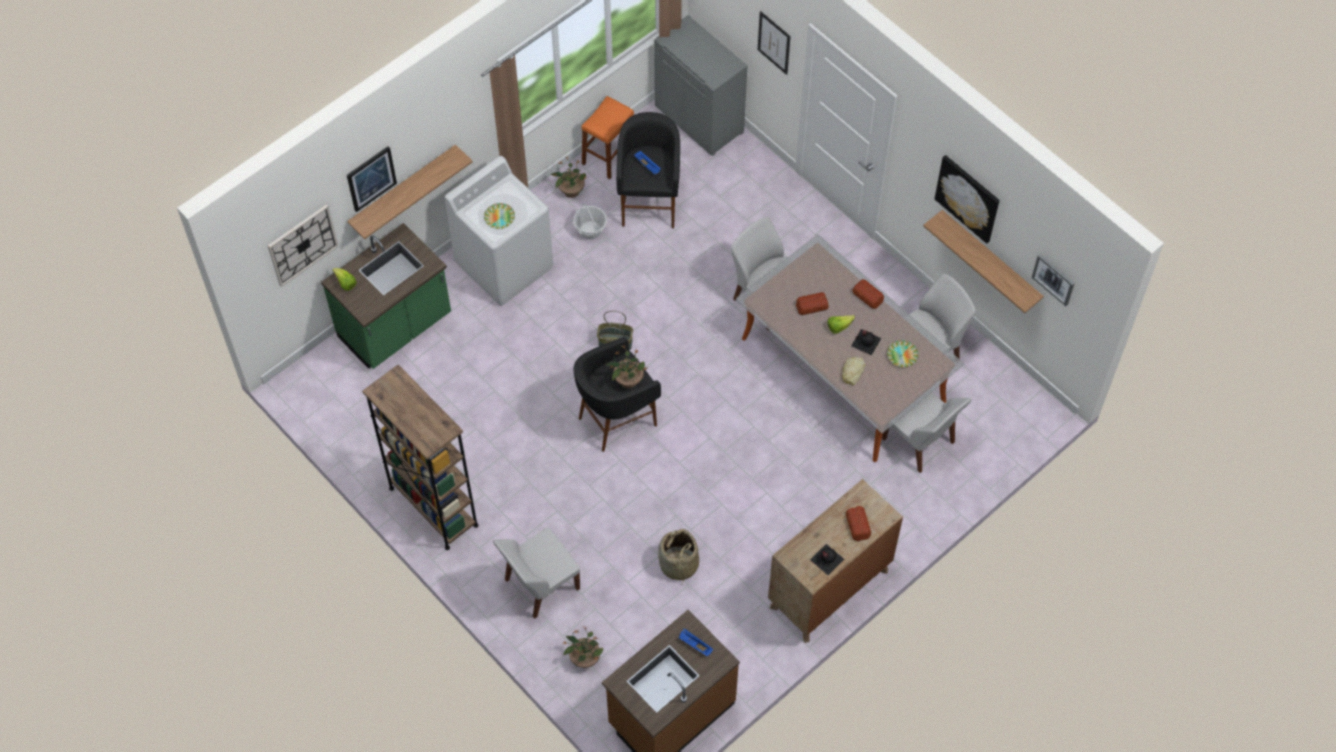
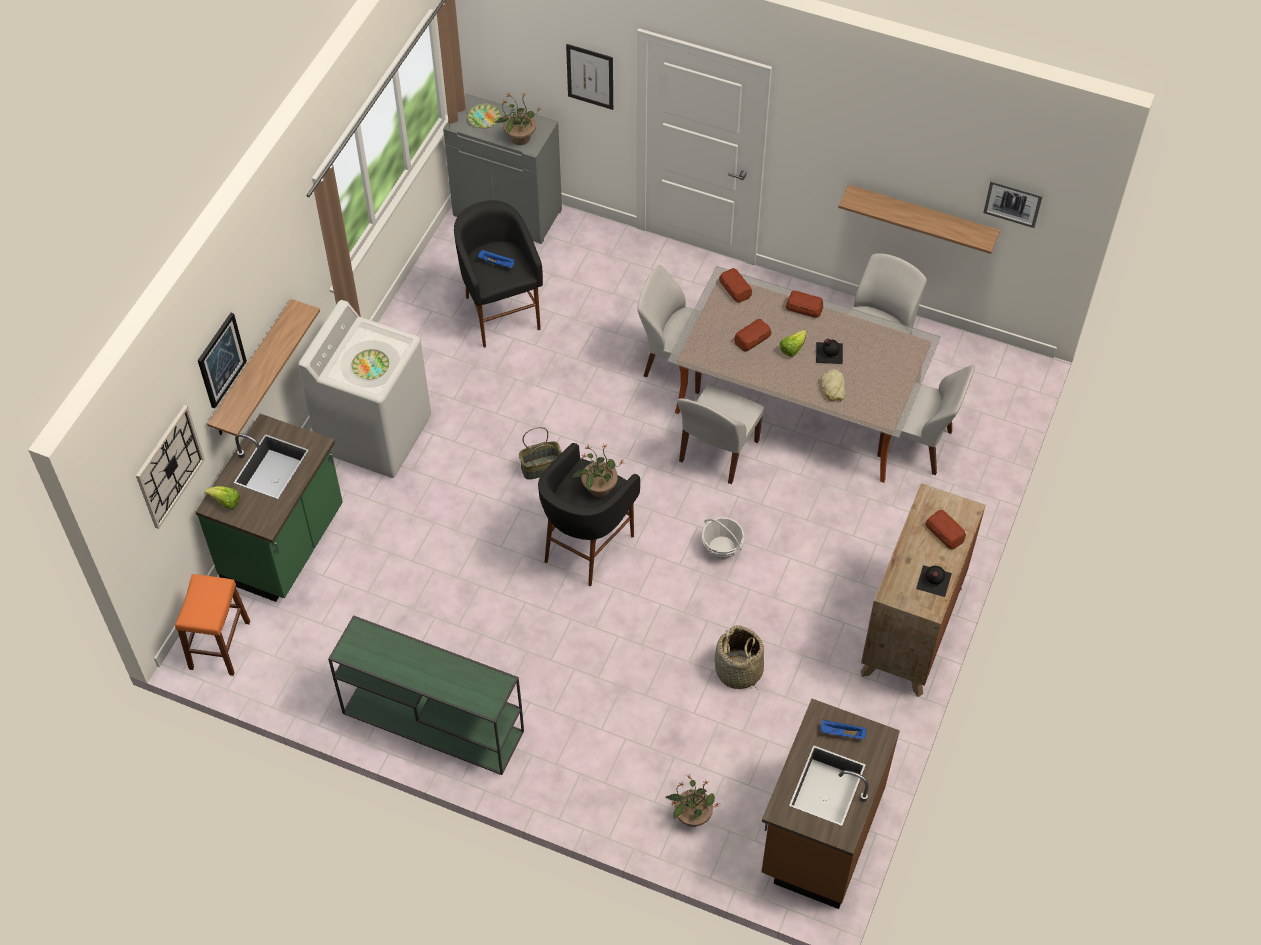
camera: 25 degrees left, 5 degrees down
(433, 506) = (431, 722): brown bookcase -> green console table
(540, 585) = (599, 757): white chair -> white chair (717, 453)
(571, 190) = (407, 331): potted plant -> potted plant (519, 138)
(590, 230) = (451, 363): basket -> basket (722, 548)
(609, 155) = (430, 282): orange stool -> orange stool (220, 645)
(821, 259) = (735, 289): none -> bread
(902, 355) = (873, 352): plate -> plate (484, 118)
(968, 198) = (884, 153): picture -> none

